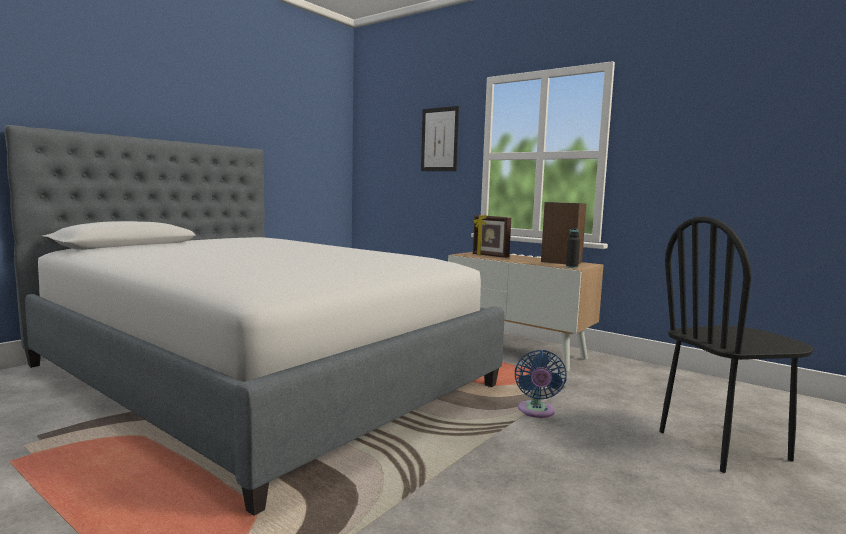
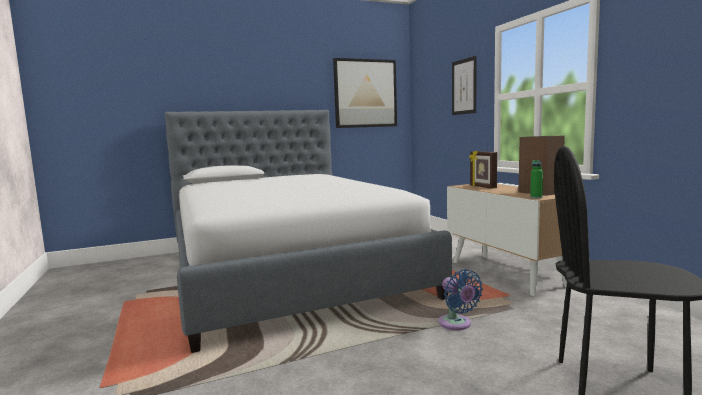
camera: 30 degrees right, 0 degrees up
(304, 133) = (365, 93): none -> picture
(536, 412) = (456, 324): blue fan -> blue fan turned 60 degrees counterclockwise
(572, 267) = (536, 197): black bottle -> green bottle

